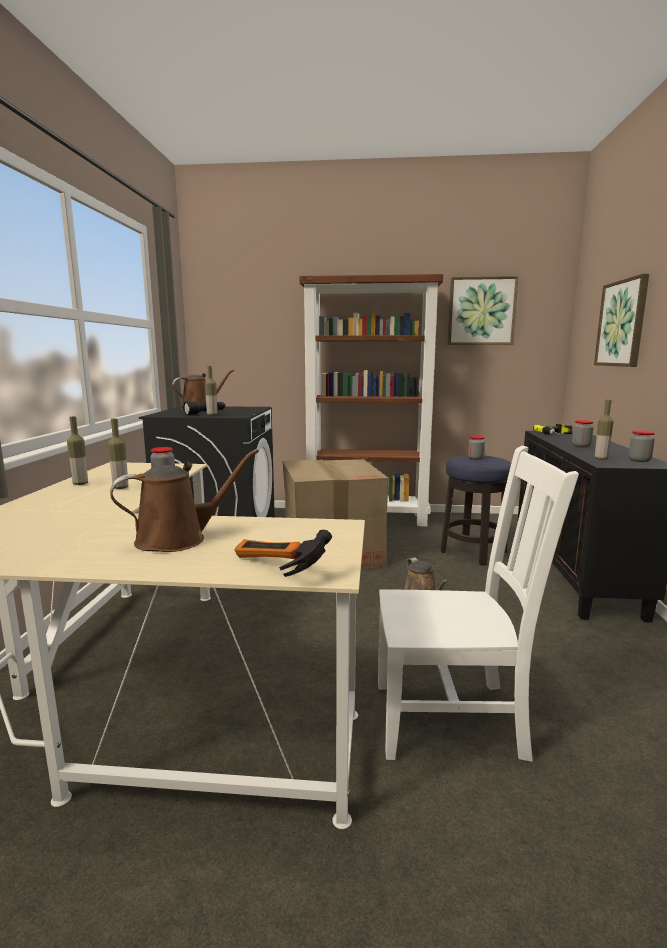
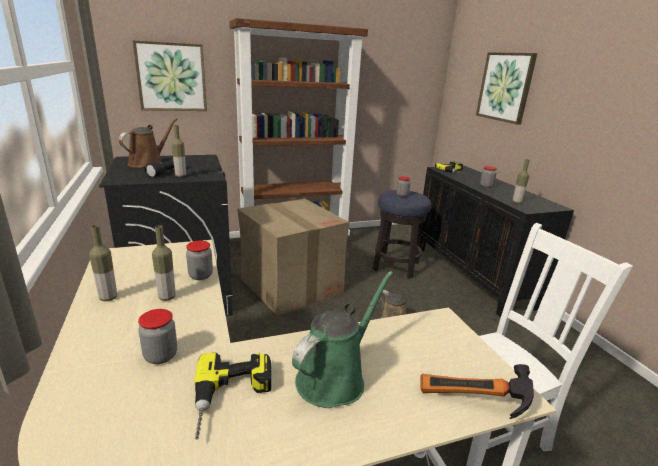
camera: 25 degrees left, 10 degrees up
(84, 536) = (232, 398): none -> power drill
(178, 539) = (335, 377): brown watering can -> green watering can
(481, 311) = (383, 60): picture -> picture (171, 77)
(639, 460) = (539, 202): jar -> jar (161, 356)

